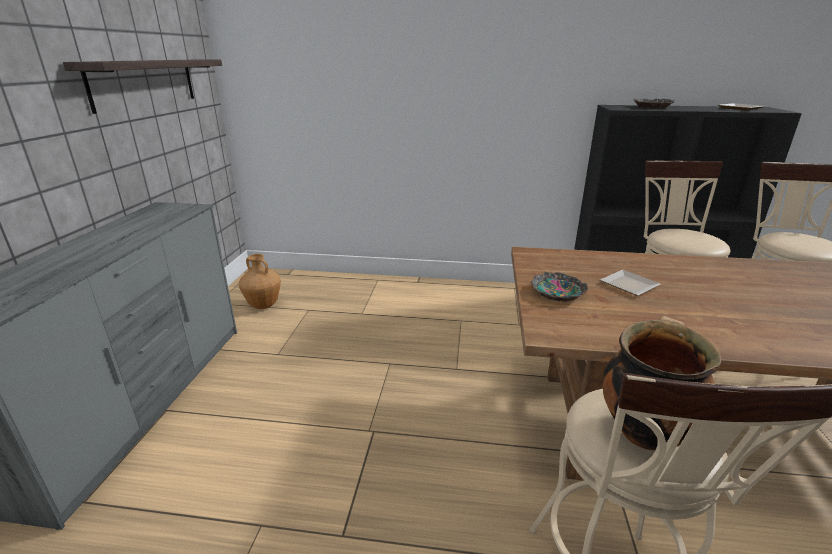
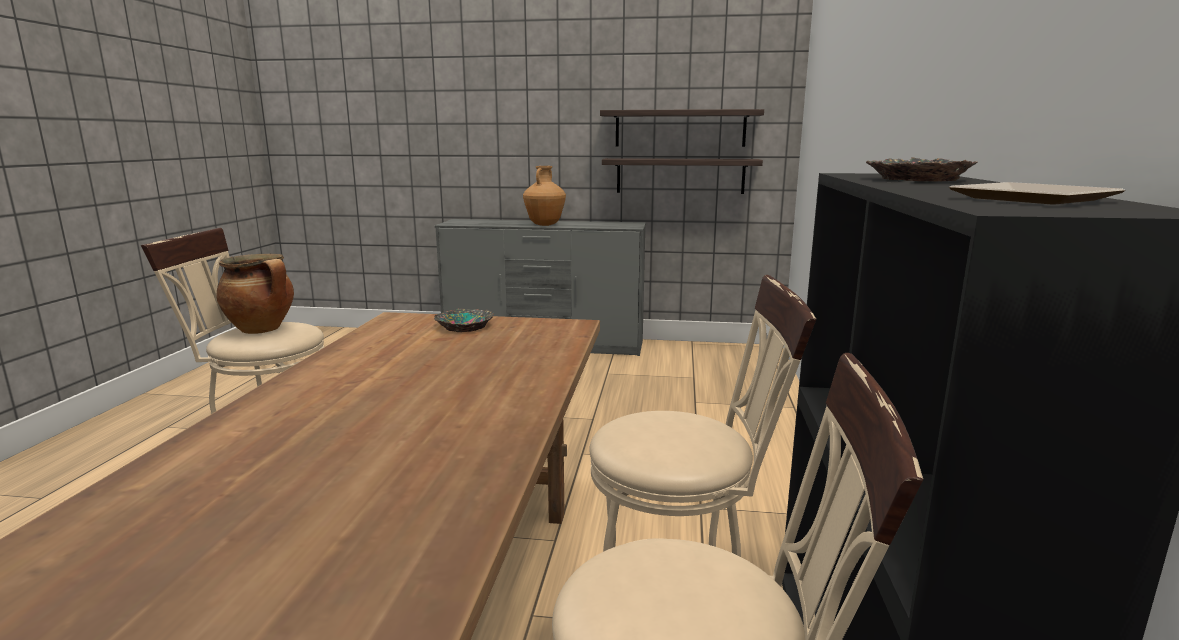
camera: 90 degrees right, 10 degrees down
(159, 139) = (680, 176): none -> shelf
(264, 305) = (695, 359): brown vase -> brown vase (544, 225)
(626, 285) = (468, 352): plate -> none

